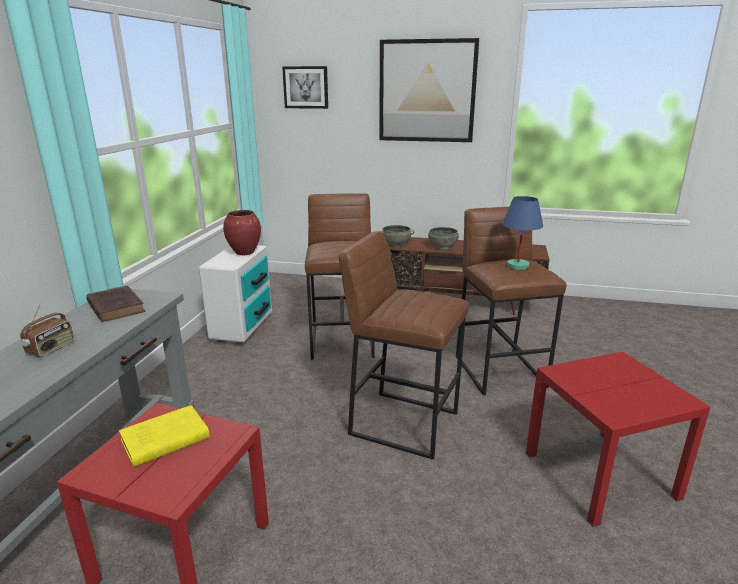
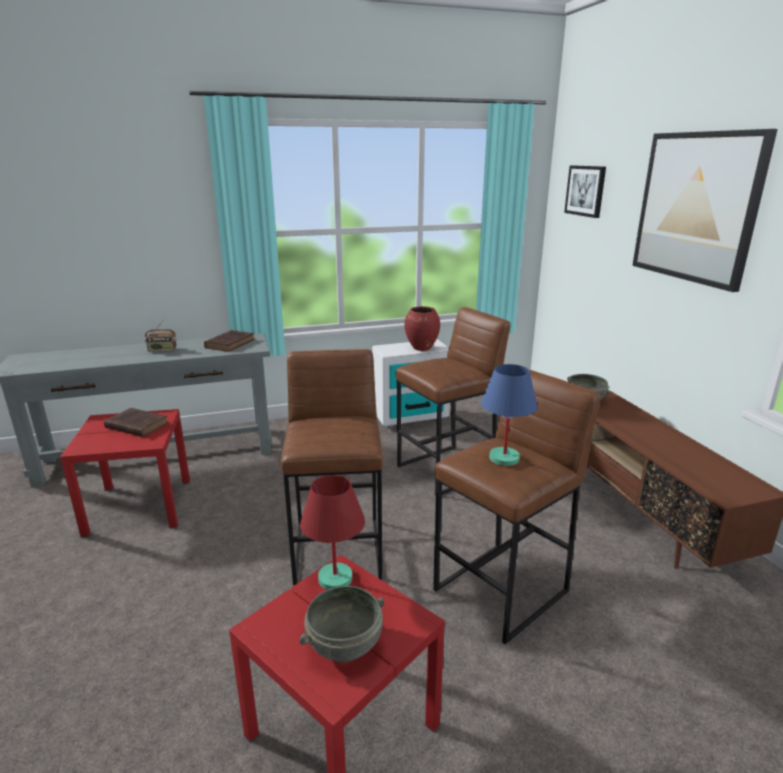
camera: 60 degrees right, 0 degrees up
(163, 440) = (136, 425): yellow book -> brown book
(443, 247) = (627, 425): grey bowl -> grey bowl (345, 645)
(567, 375) = (336, 578): none -> red table lamp

